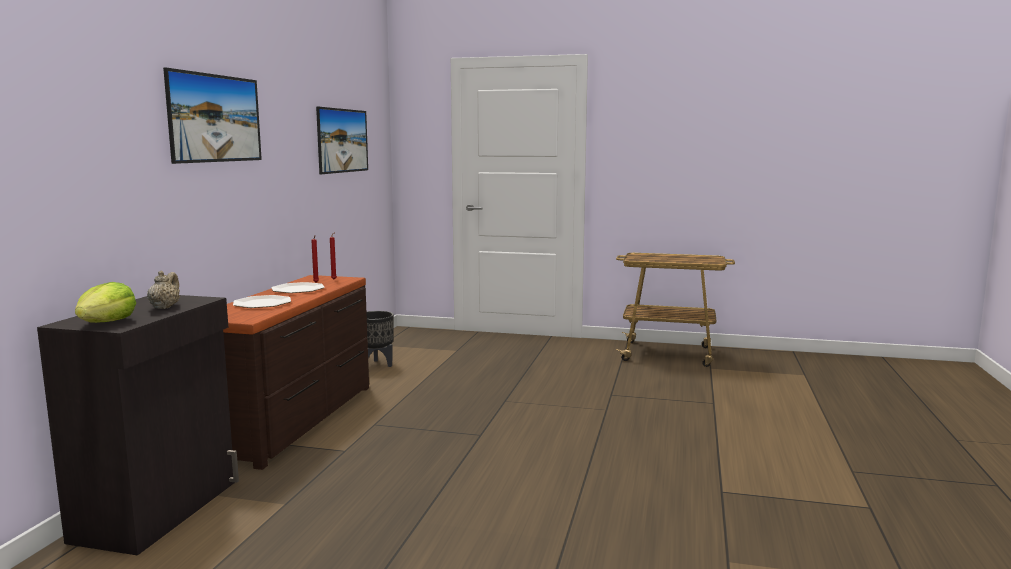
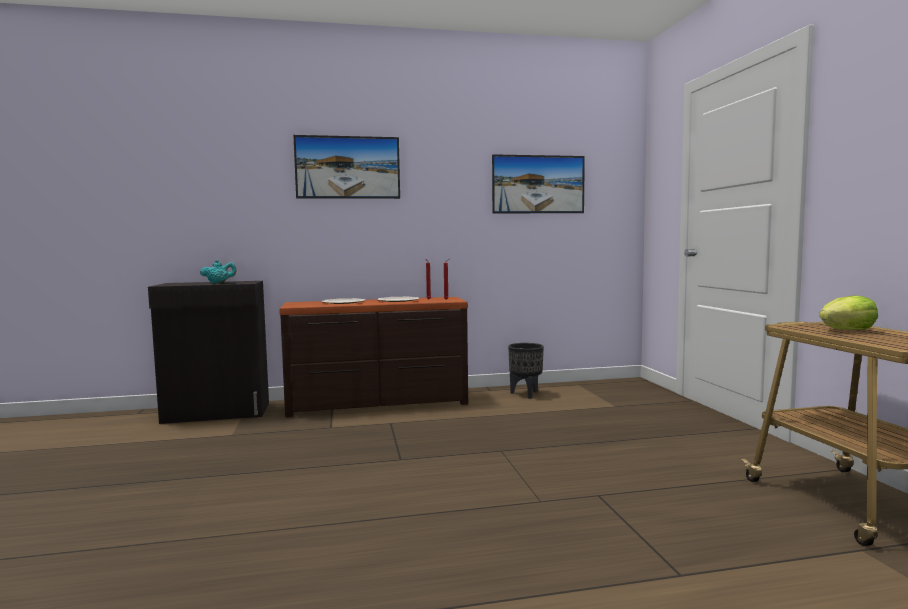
camera: 65 degrees right, 5 degrees down
(107, 323) = (174, 284): lettuce -> lettuce (847, 330)
(165, 307) = (219, 283): beige teapot -> turquoise teapot

